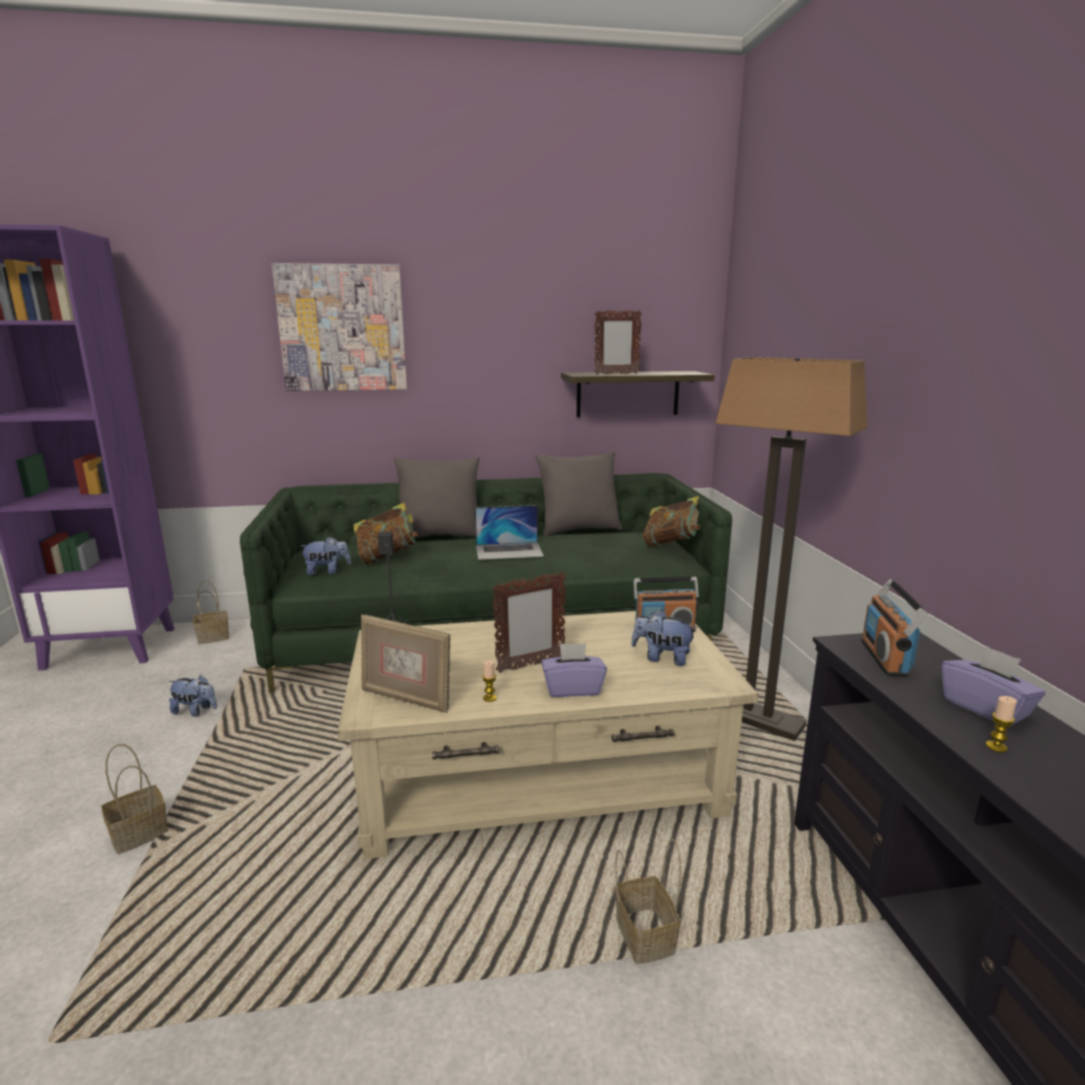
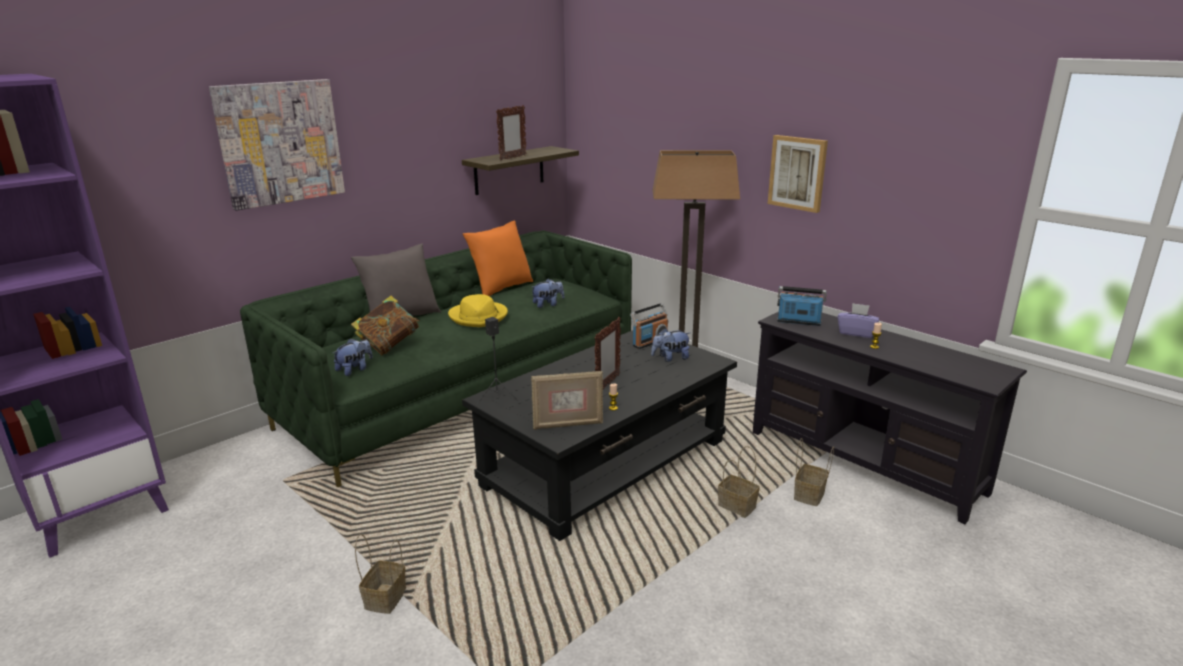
camera: 35 degrees left, 5 degrees up
(195, 711) = (292, 522): plush toy -> plush toy (548, 304)
(212, 638) = (203, 470): basket -> basket (809, 496)
(509, 551) = (479, 317): laptop -> yellow hat
(541, 779) = (606, 463): beige coffee table -> black coffee table
(572, 689) = (648, 388): purple tissue box -> none
(578, 530) = (501, 289): grey pillow -> orange pillow
(672, 545) = (582, 286): book -> none
(885, 658) = (798, 322): radio -> radio turned 135 degrees clockwise
(967, 399) = (797, 173): none -> picture

